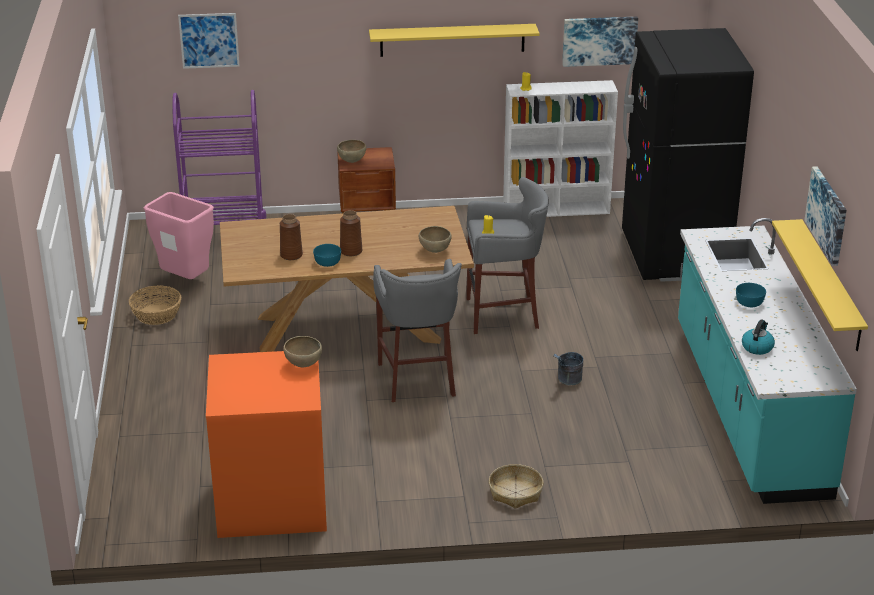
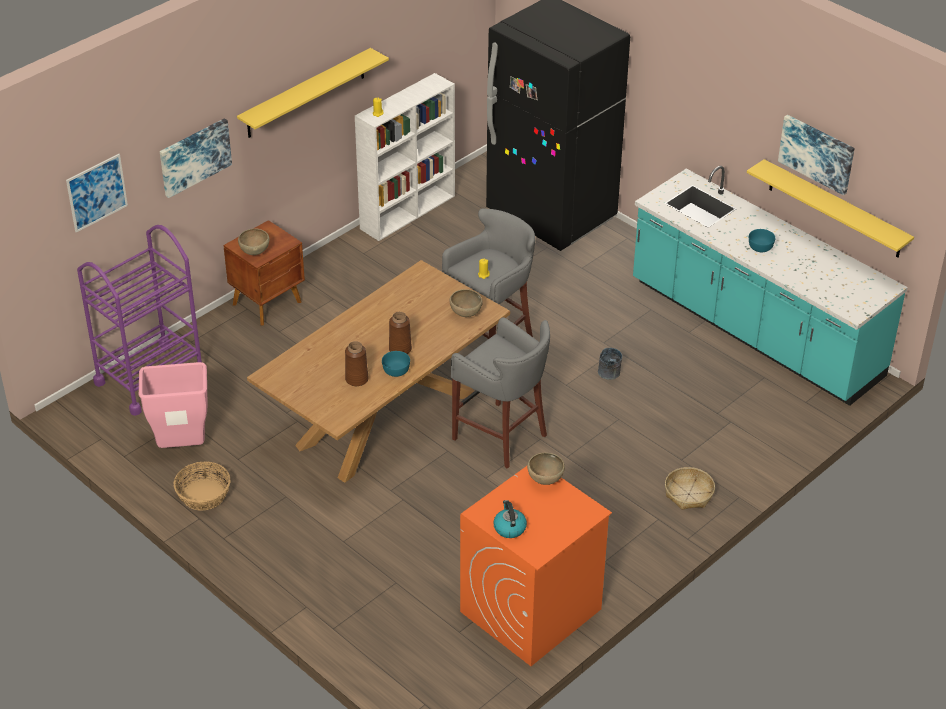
camera: 40 degrees left, 10 degrees up
(599, 40) = (420, 40): picture -> picture (194, 156)
(757, 347) = (811, 285): kettle -> kettle (509, 528)

